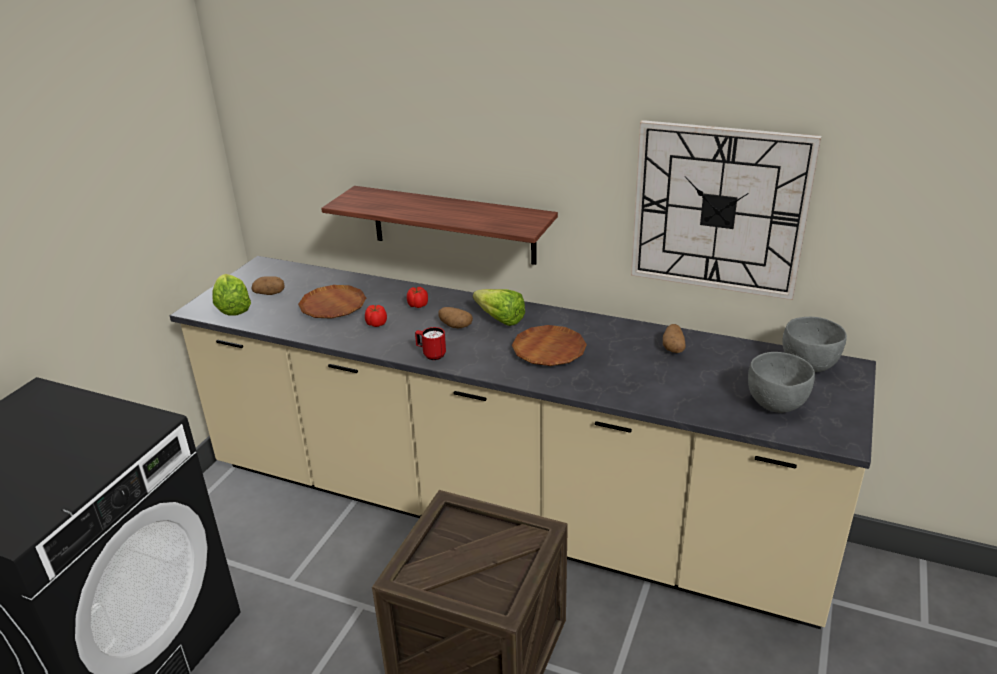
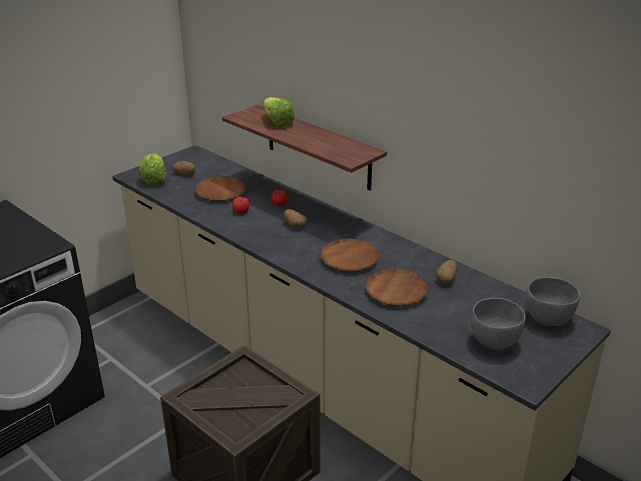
camera: 20 degrees right, 0 degrees up
(431, 354) = (262, 242): red mug -> none
(497, 318) = (329, 226): lettuce -> lettuce (276, 121)
(629, 375) = (396, 291): none -> brown plate
(719, 210) = (499, 173): wall clock -> none

